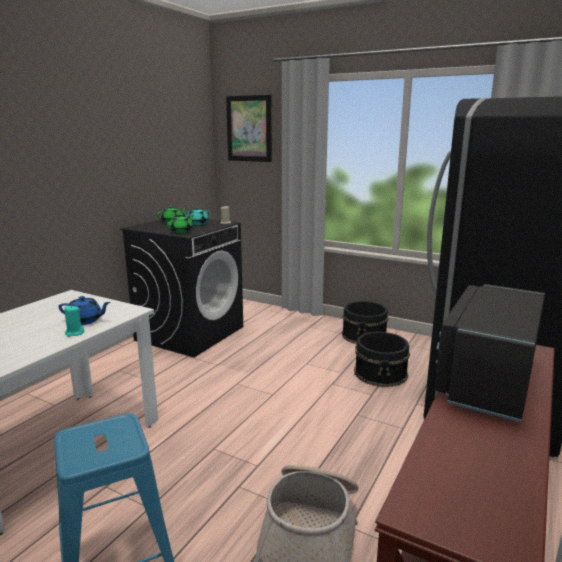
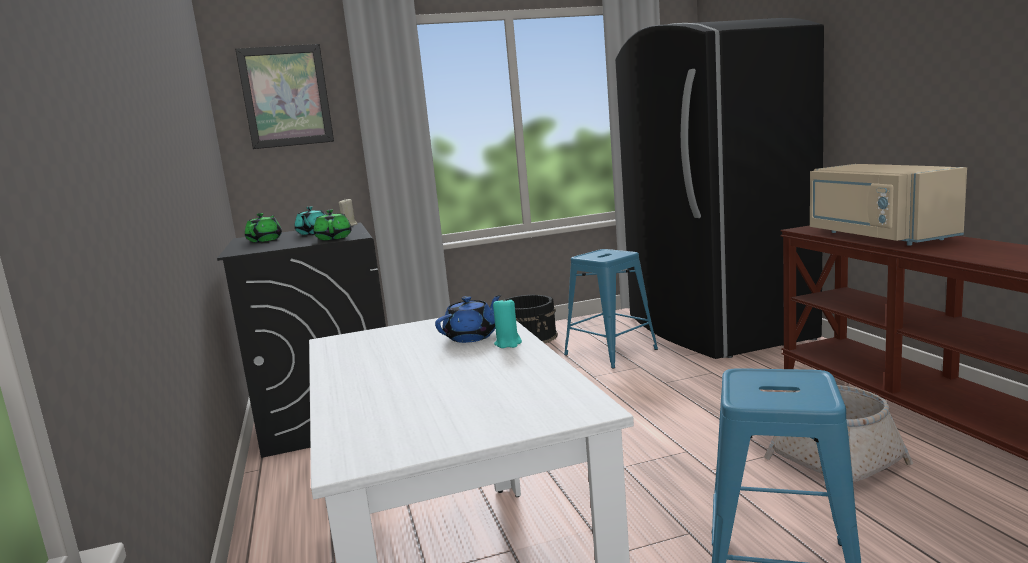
camera: 45 degrees left, 5 degrees down
(381, 373) = (610, 352): black bucket -> blue stool
(485, 378) = (876, 236): black microwave -> beige microwave

